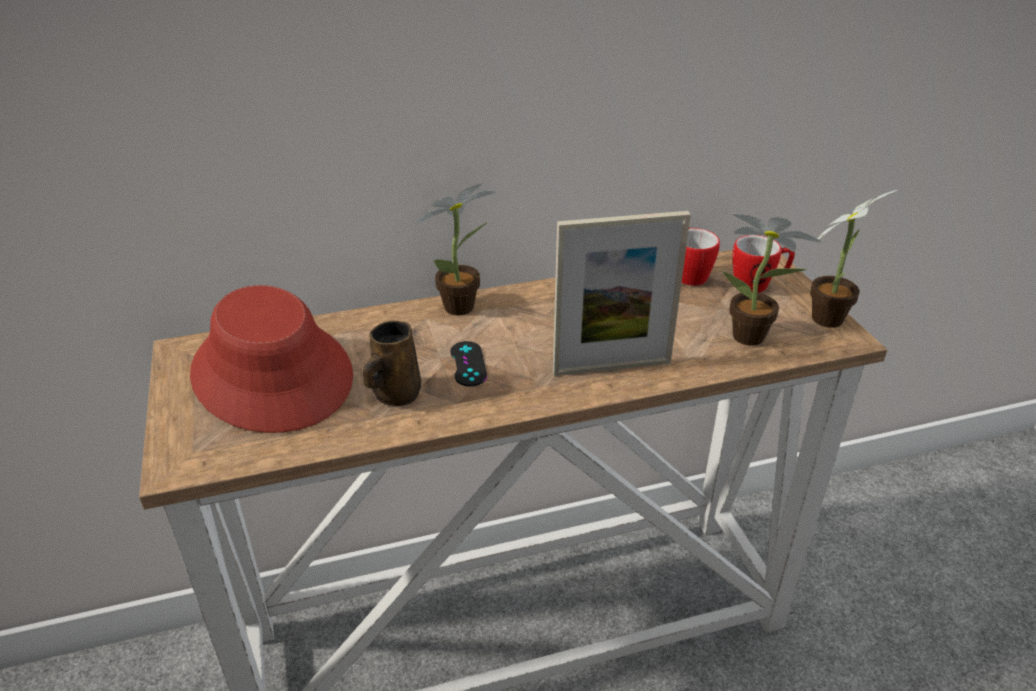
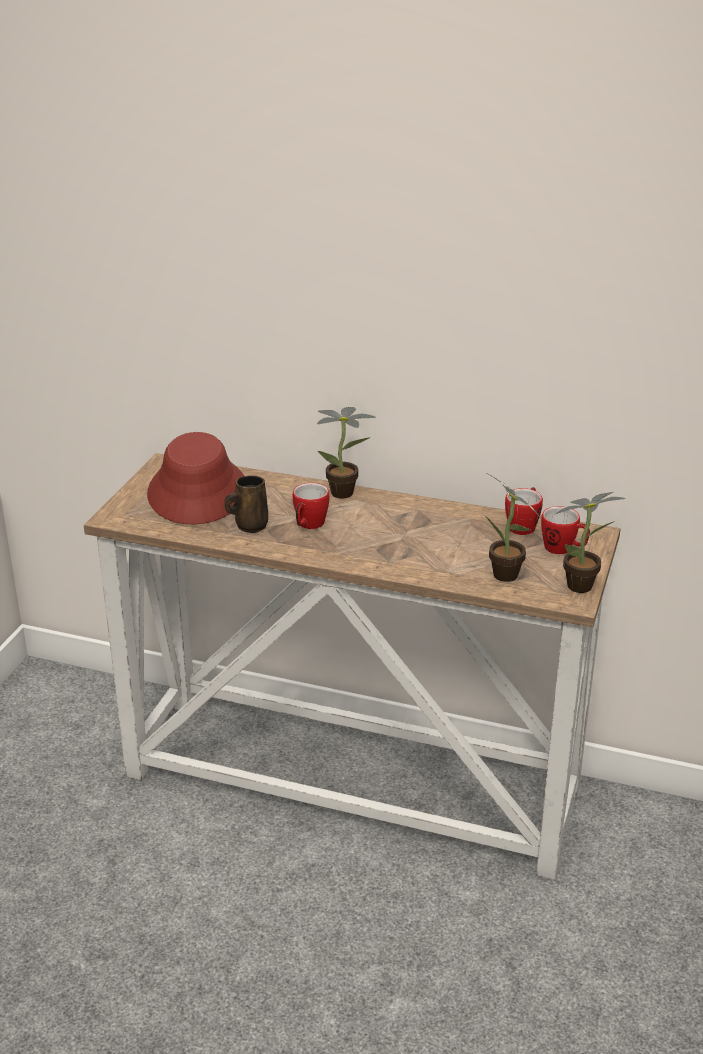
camera: 35 degrees right, 5 degrees down
(468, 364) = (308, 525): black game controller -> mug
(612, 367) = (391, 558): picture frame -> none

